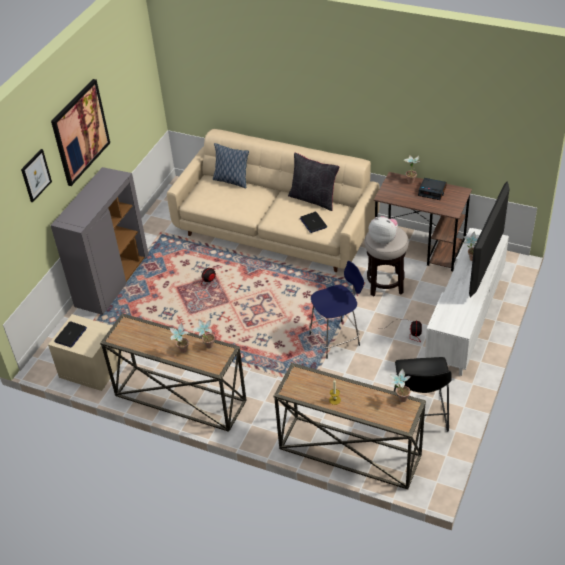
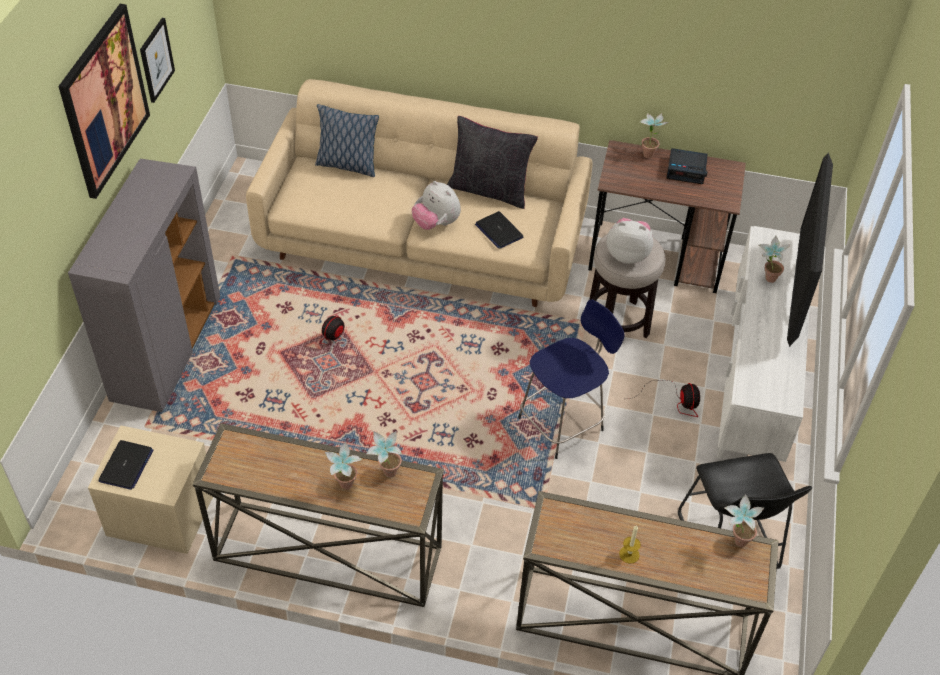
camera: 15 degrees left, 5 degrees up
(36, 175) = (39, 188): picture -> picture (156, 60)
(276, 216) = (436, 223): none -> plush toy

